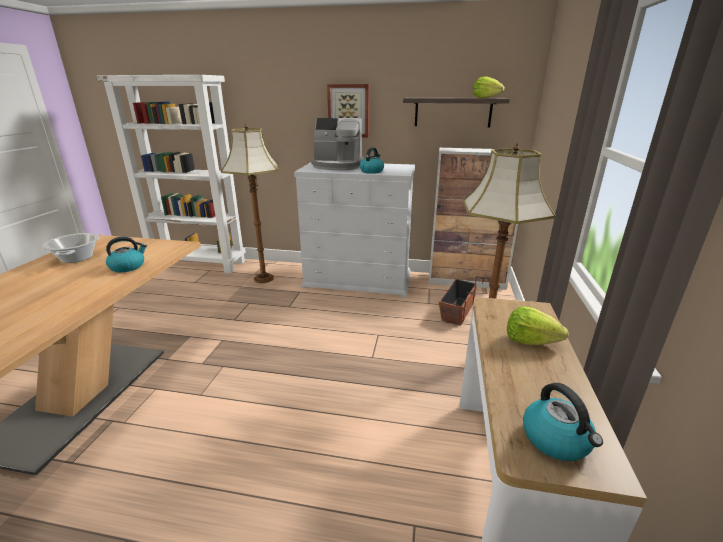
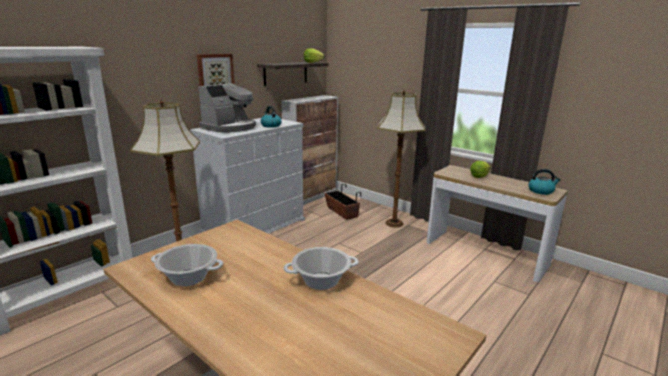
camera: 60 degrees left, 5 degrees down
(66, 304) = (321, 281): none -> cooking pot
(128, 266) = (259, 252): kettle -> none

